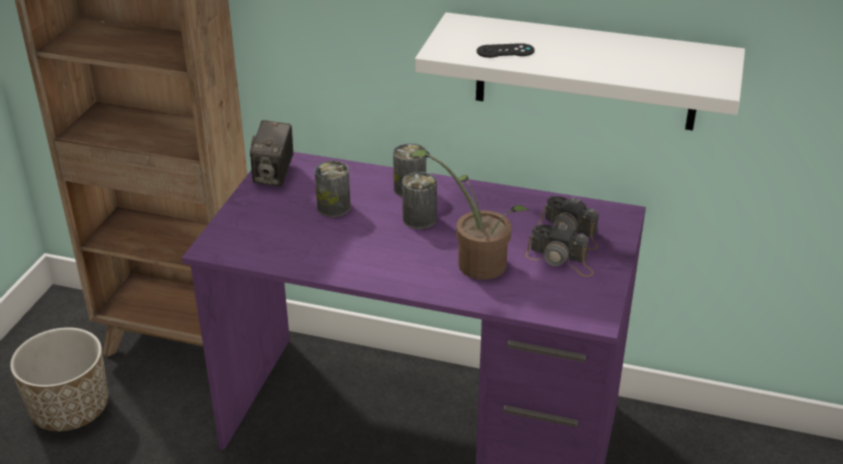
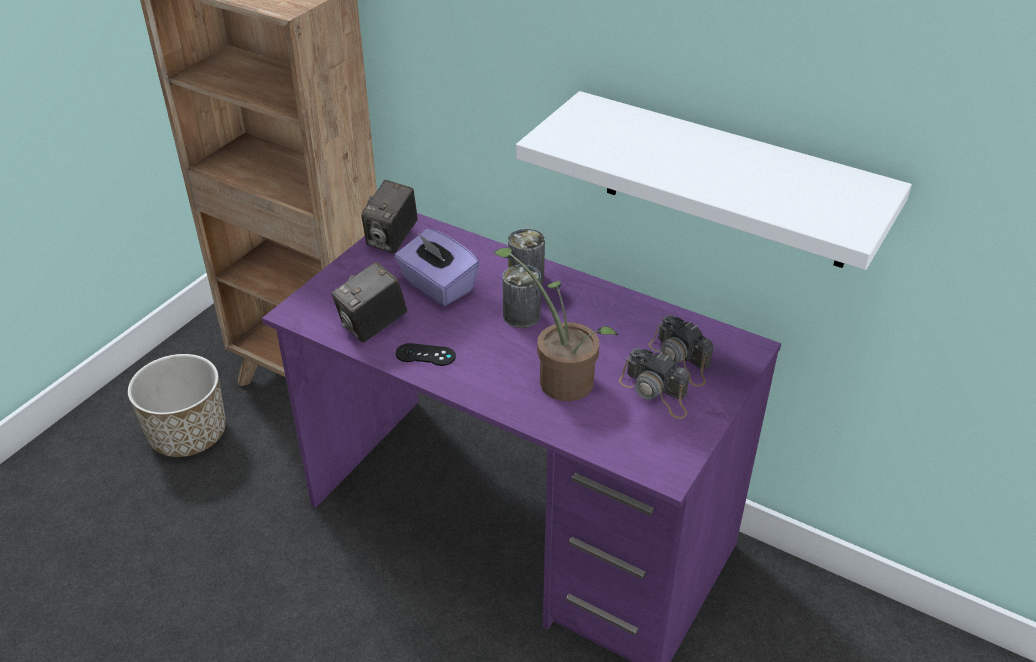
camera: 15 degrees right, 5 degrees up
(290, 248) = (373, 326): none -> camera
(333, 207) = (437, 286): can -> purple tissue box
(505, 51) = (620, 149): black game controller -> black game controller (425, 355)

